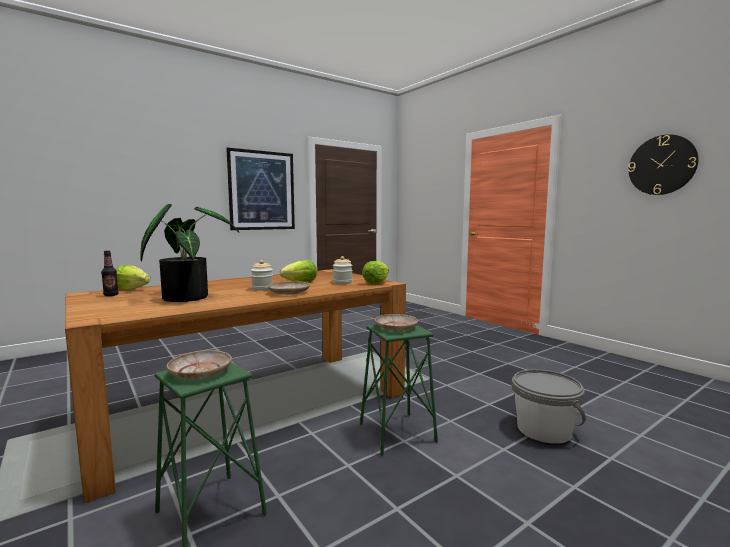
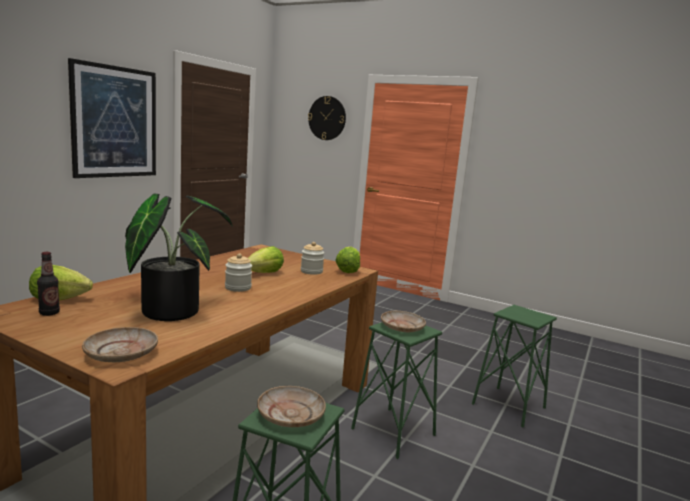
camera: 25 degrees left, 5 degrees up
(289, 293) = (282, 294): beige plate -> beige plate (121, 353)
(544, 430) = (508, 406): grey bucket -> green stool
(662, 165) = (568, 146): wall clock -> wall clock (327, 118)

